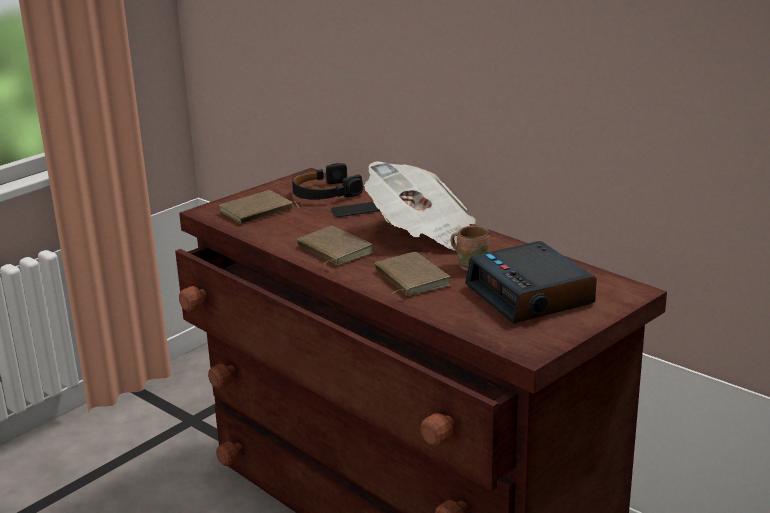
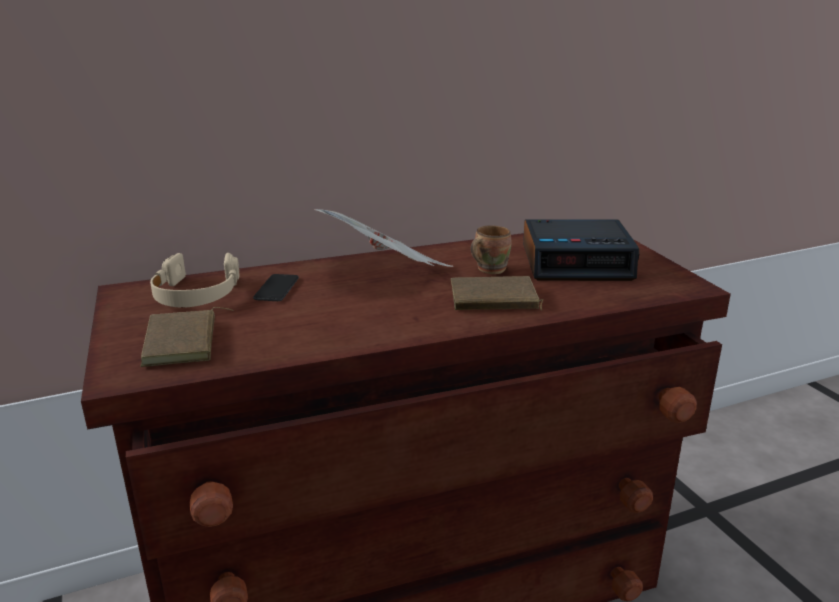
camera: 65 degrees left, 0 degrees up
(325, 193) = (196, 293): black headphones -> beige headphones
(332, 250) = (373, 322): brown book -> none

